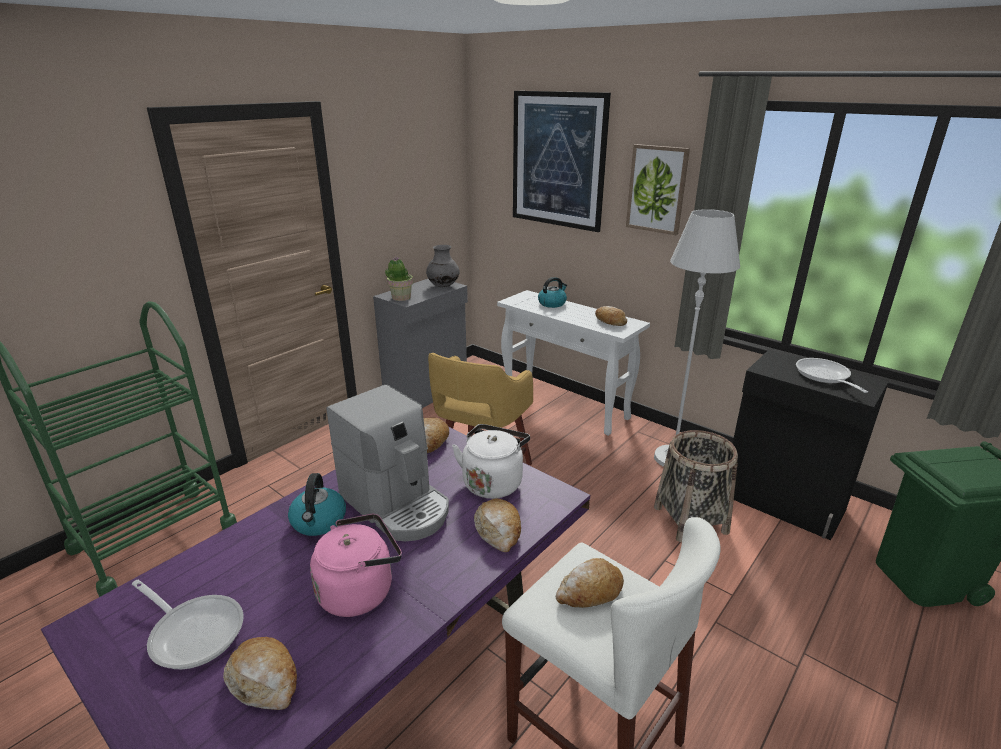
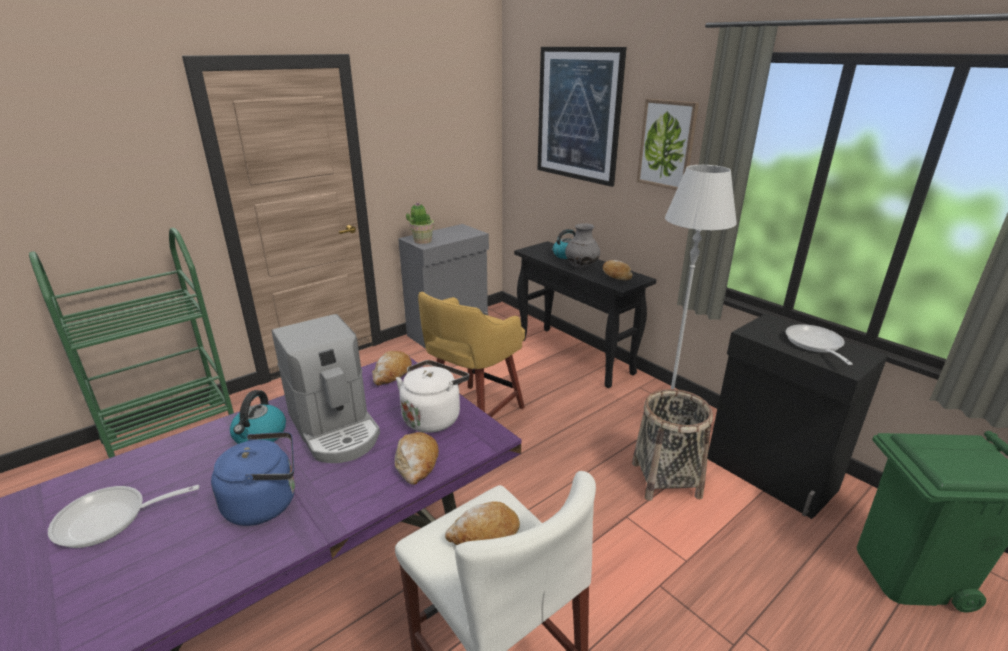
camera: 10 degrees right, 0 degrees up
(193, 631) = (110, 520): frying pan -> frying pan turned 120 degrees clockwise
(265, 681) = (146, 573): bread -> none
(360, 590) = (266, 502): pink kettle -> blue kettle
(443, 286) = (466, 233): grey vase -> grey vase (581, 266)
(566, 406) = (575, 356): white console table -> black console table

